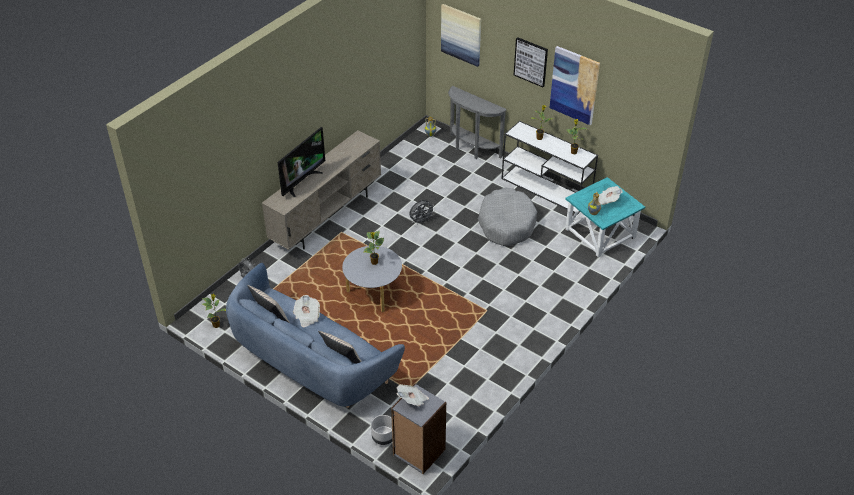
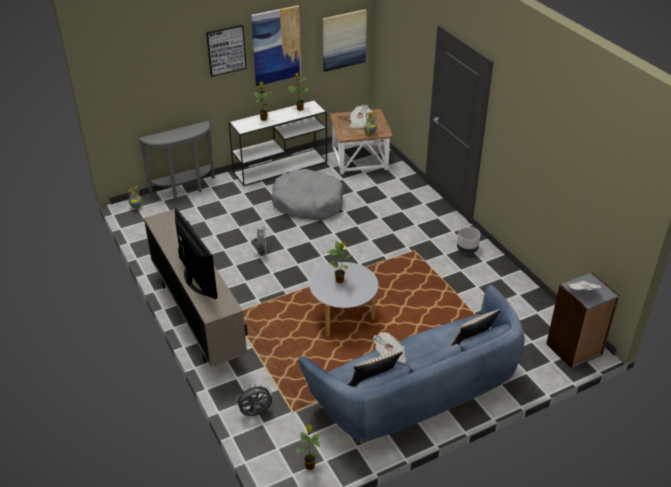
camera: 65 degrees left, 5 degrees down
(383, 437) = (546, 369): grey planter -> grey planter (467, 249)
(461, 34) = (137, 71): picture -> picture (343, 40)
(600, 234) = (360, 159): turquoise side table -> brown side table

